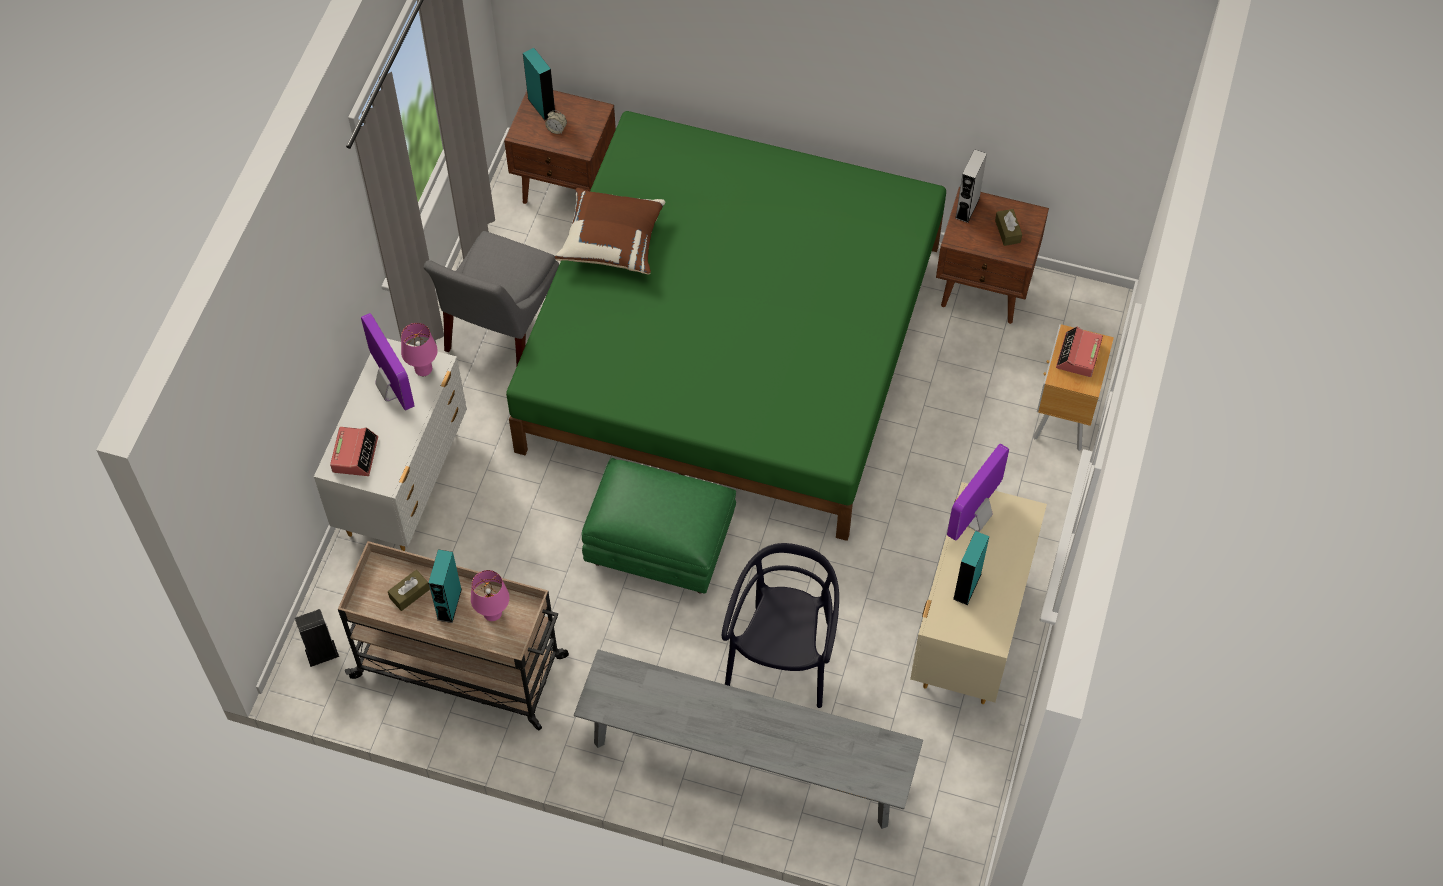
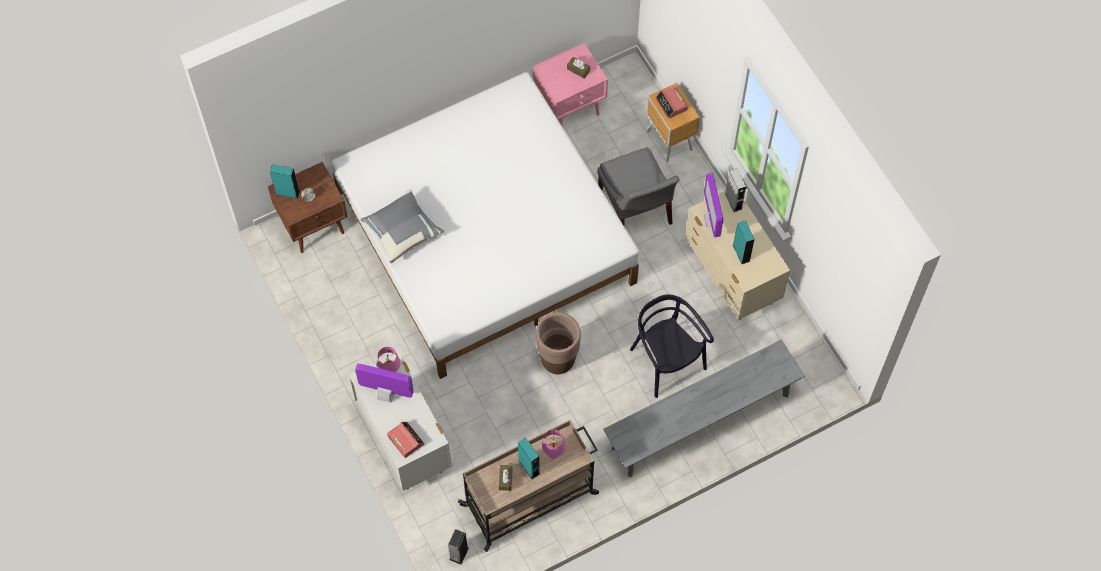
camera: 45 degrees left, 5 degrees up
(500, 332) = (365, 327): grey chair -> grey chair (635, 211)
(612, 242) = (402, 231): brown pillow -> grey pillow
(661, 546) = (558, 360): green ottoman -> brown planter
(733, 347) = (485, 237): green bed -> white bed
(967, 207) = (548, 73): grey speaker -> grey speaker (733, 201)
(985, 289) = (570, 107): brown nightstand -> pink nightstand

